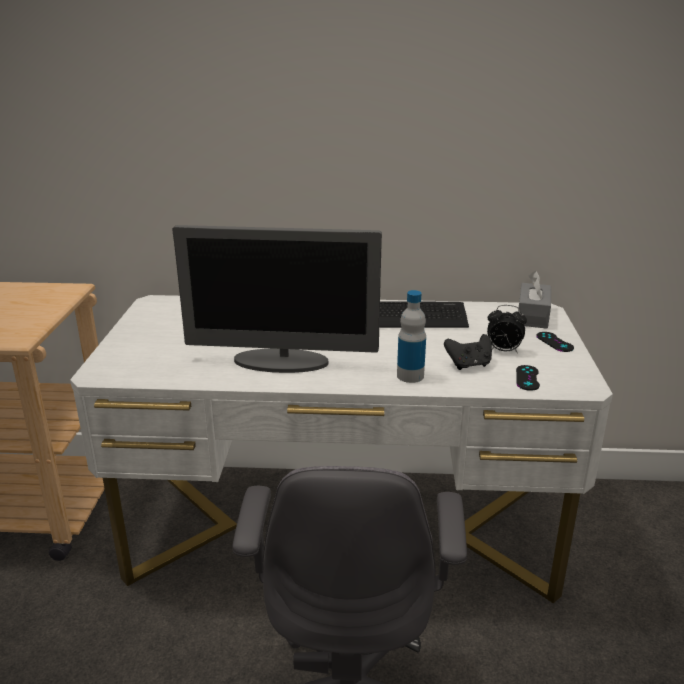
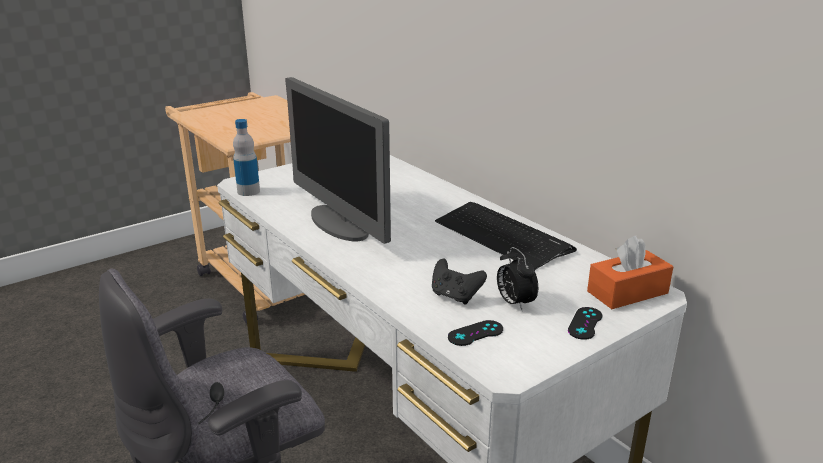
camera: 50 degrees right, 0 degrees up
(410, 376) = (392, 278): bottle -> bottle (248, 191)
(532, 316) = (627, 292): grey tissue box -> orange tissue box

